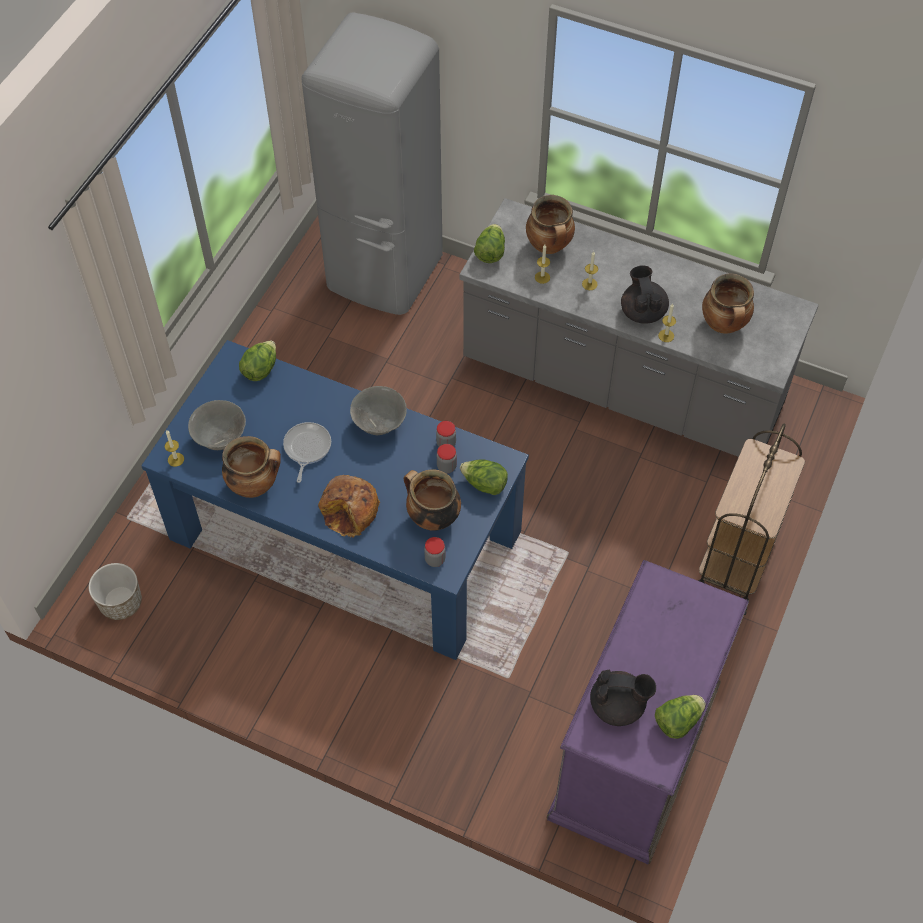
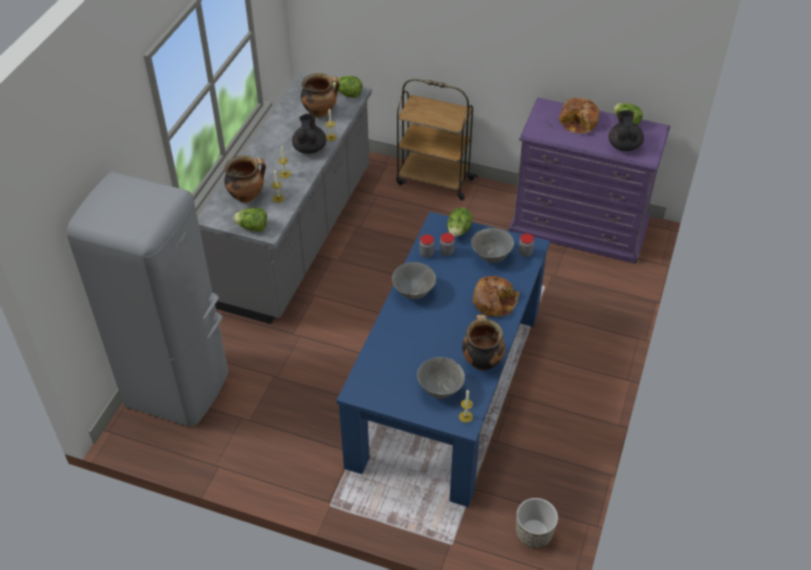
camera: 95 degrees left, 10 degrees down
(260, 369) = (367, 372): lettuce -> lettuce (348, 94)
(306, 448) = (442, 333): frying pan -> none
(432, 518) = (491, 256): cooking pot -> grey bowl
(642, 311) = (309, 148): black teapot -> black teapot turned 105 degrees clockwise
(680, 649) = (579, 122): none -> bread

